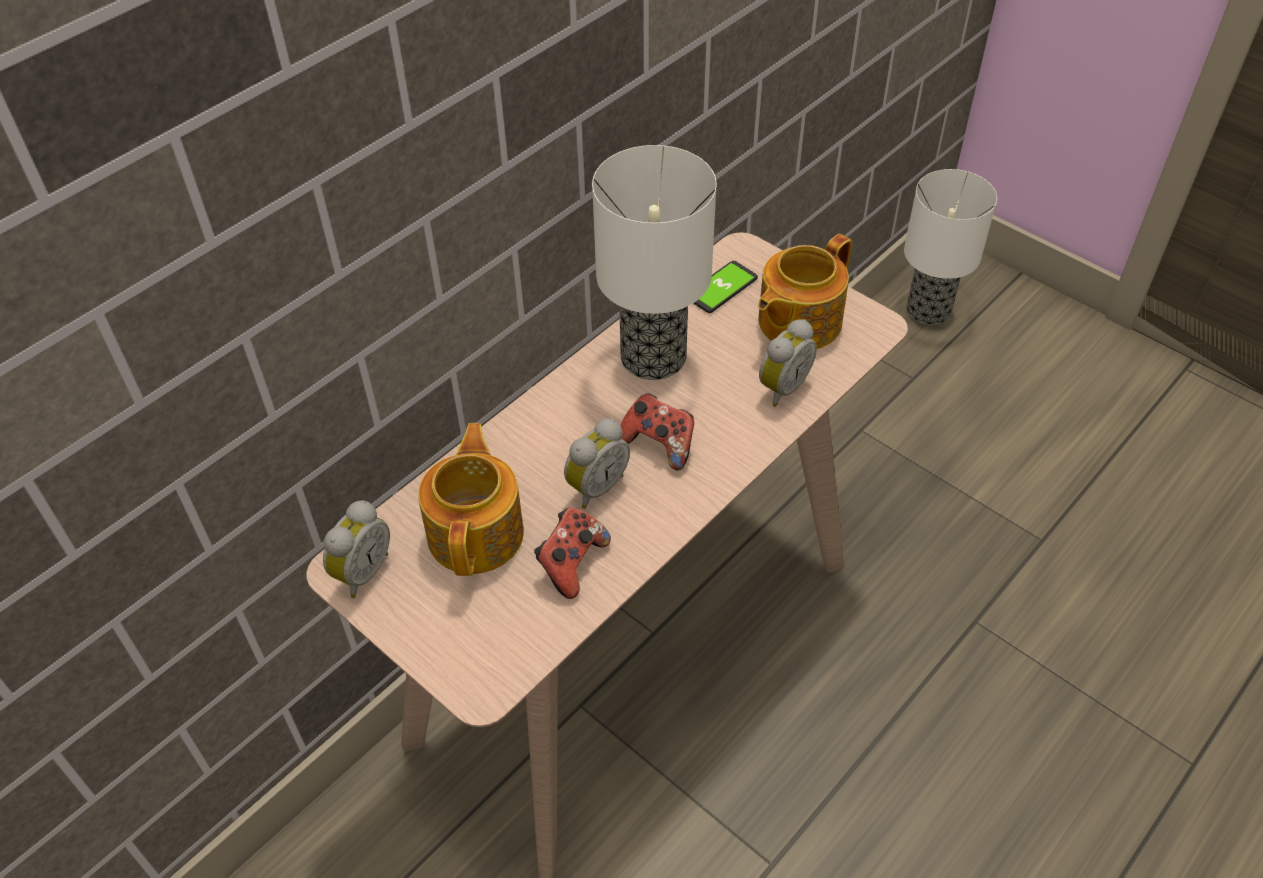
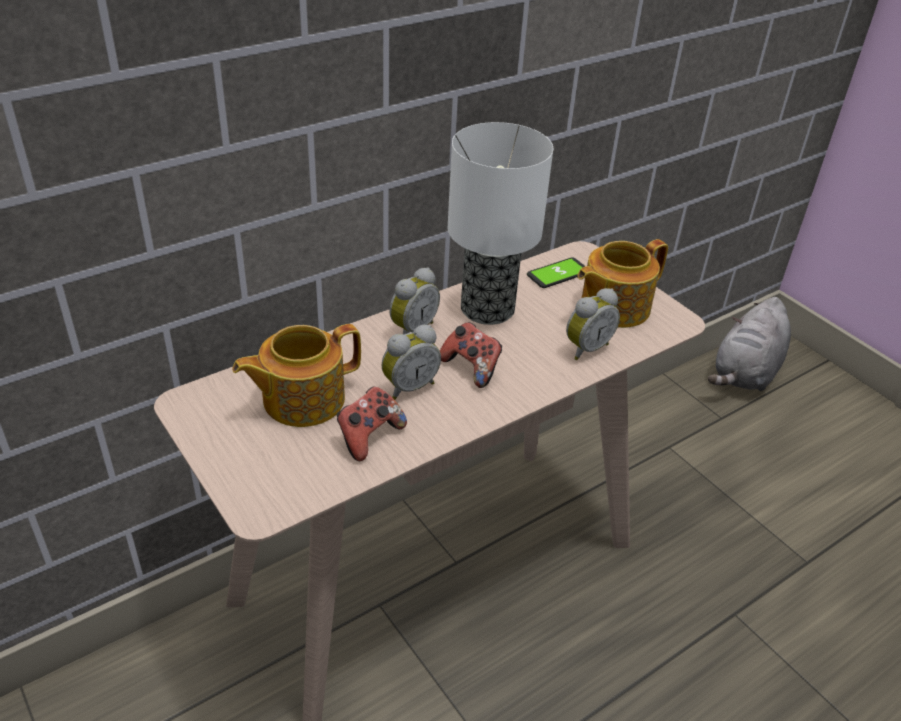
camera: 10 degrees right, 10 degrees down
(361, 571) = (198, 407): alarm clock -> alarm clock (411, 329)
(477, 532) = (301, 399): teapot -> teapot turned 135 degrees counterclockwise
(929, 311) = (745, 373): table lamp -> grey plush toy

